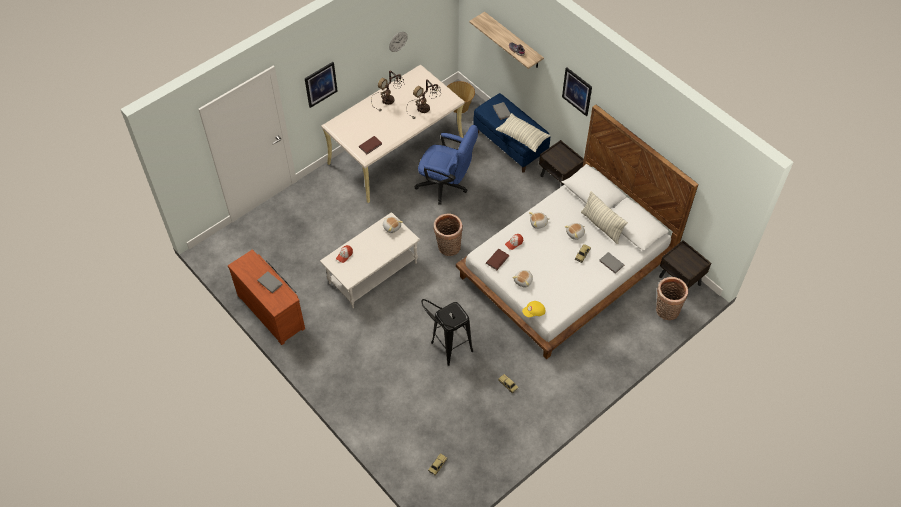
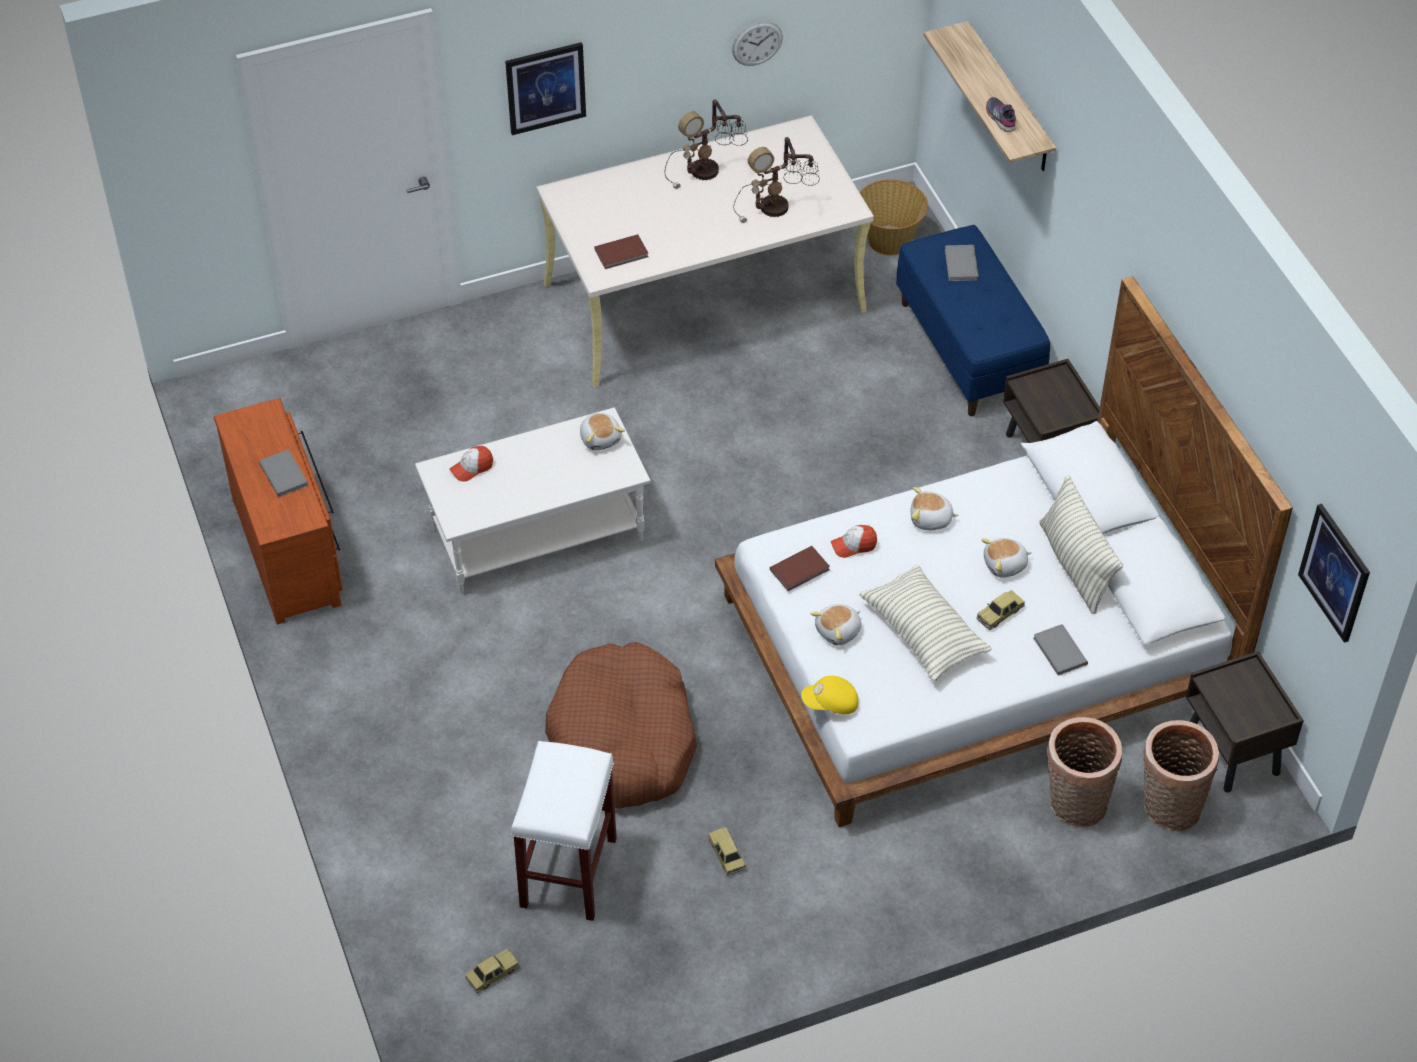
camera: 20 degrees right, 5 degrees down
(446, 186) = (783, 398): blue office chair -> none
(446, 350) = (623, 740): black stool -> brown dog bed
(448, 248) = (726, 528): basket -> basket (1074, 805)
(448, 412) = (568, 871): none -> white stool
(522, 137) = (982, 330): pillow -> pillow (923, 633)
(577, 91) = (1105, 240): picture -> picture (1335, 572)

